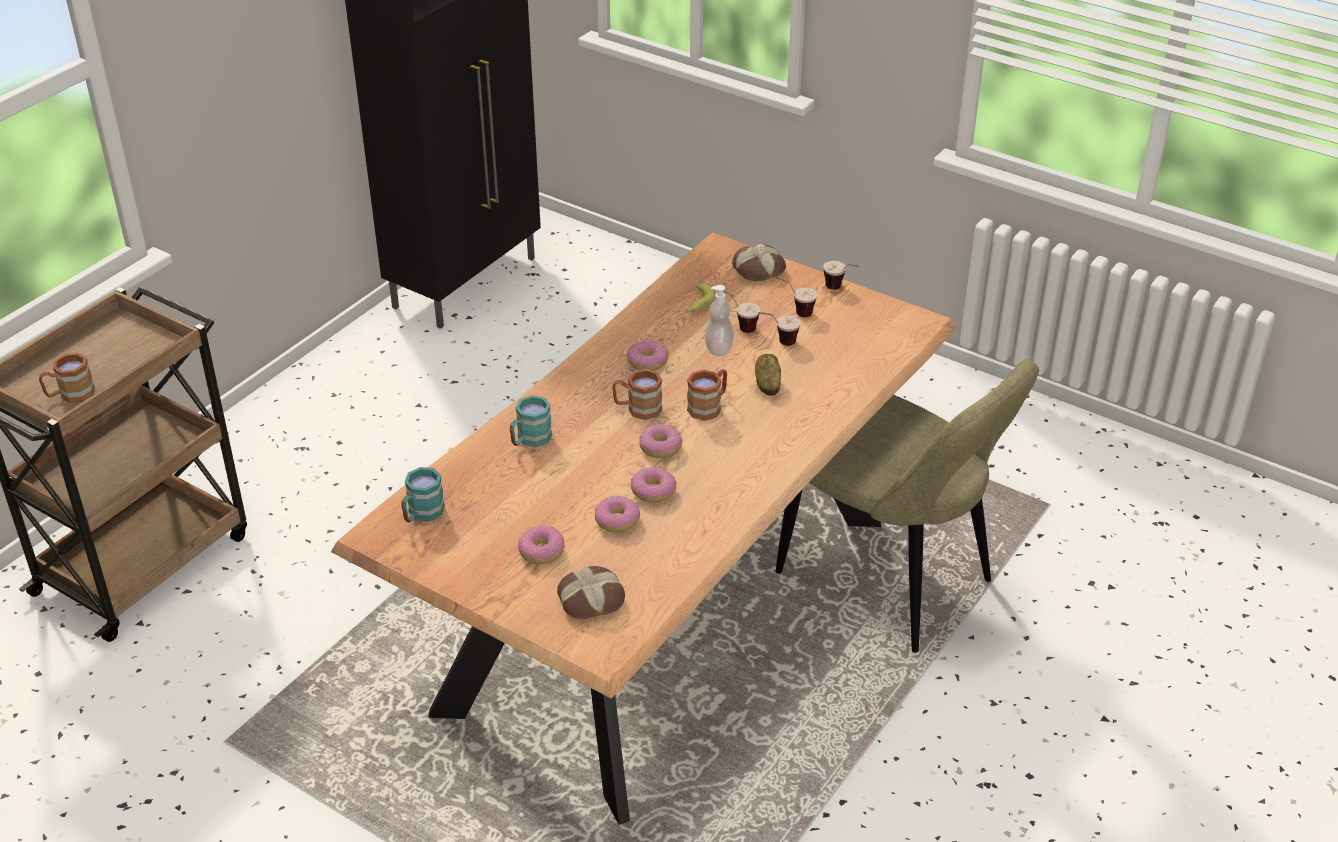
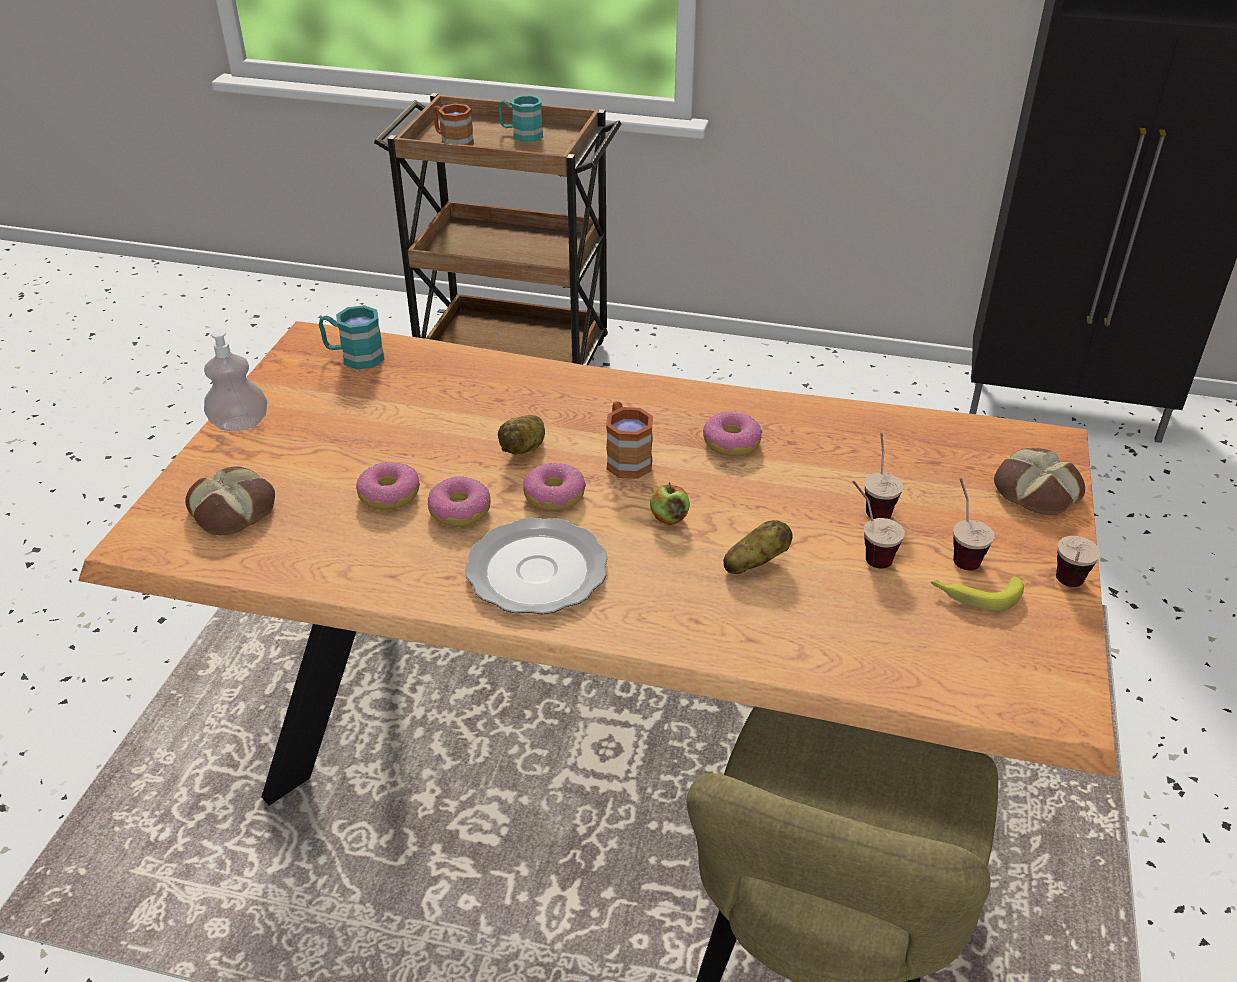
camera: 70 degrees right, 0 degrees up
(529, 440) = (518, 392): turquoise mug -> turquoise mug (521, 134)
(541, 551) = (313, 451): donut -> none
(600, 450) = (524, 448): none -> potato
(697, 303) = (898, 454): banana -> banana (975, 595)
(709, 406) = (669, 518): brown mug -> apple
(719, 348) = (808, 497): soap dispenser -> soap dispenser (240, 424)
(729, 469) = (536, 569): none -> plate

